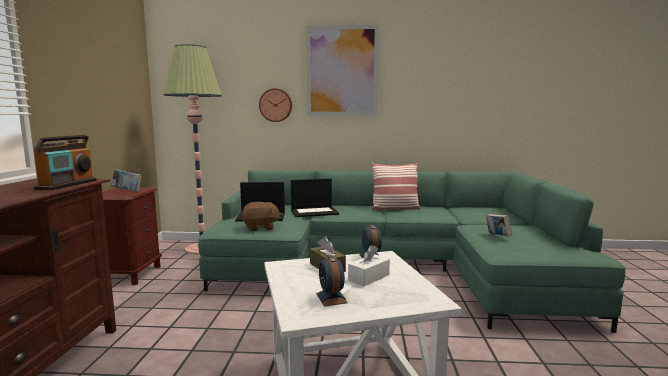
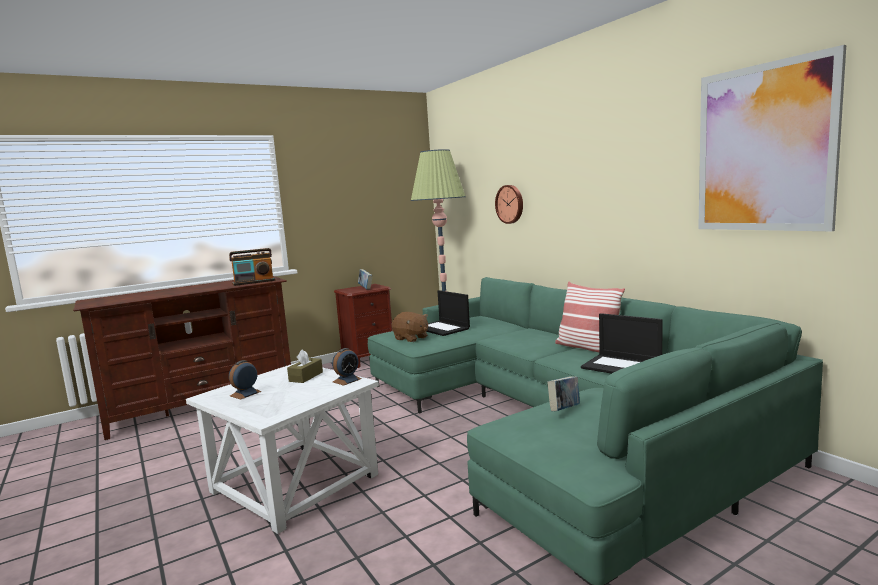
camera: 55 degrees right, 0 degrees up
(314, 212) = (496, 333): laptop -> laptop (622, 366)
(342, 71) = (565, 158): picture -> picture (764, 148)
(369, 277) = (297, 391): white tissue box -> none

